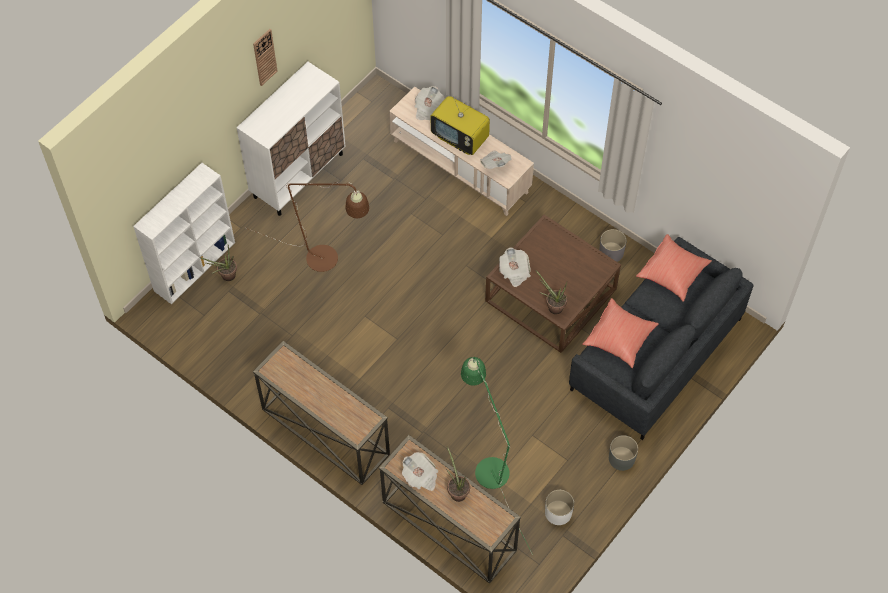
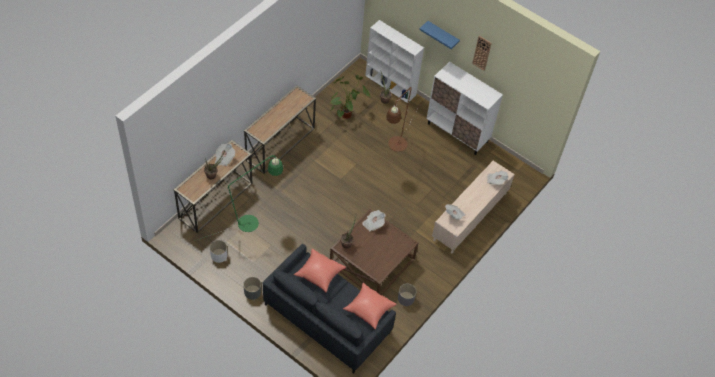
camera: 85 degrees right, 5 degrees down
(213, 113) = (442, 35): none -> blue shelf
(252, 332) = (346, 111): none -> potted plant
(460, 138) = (473, 197): television -> none

